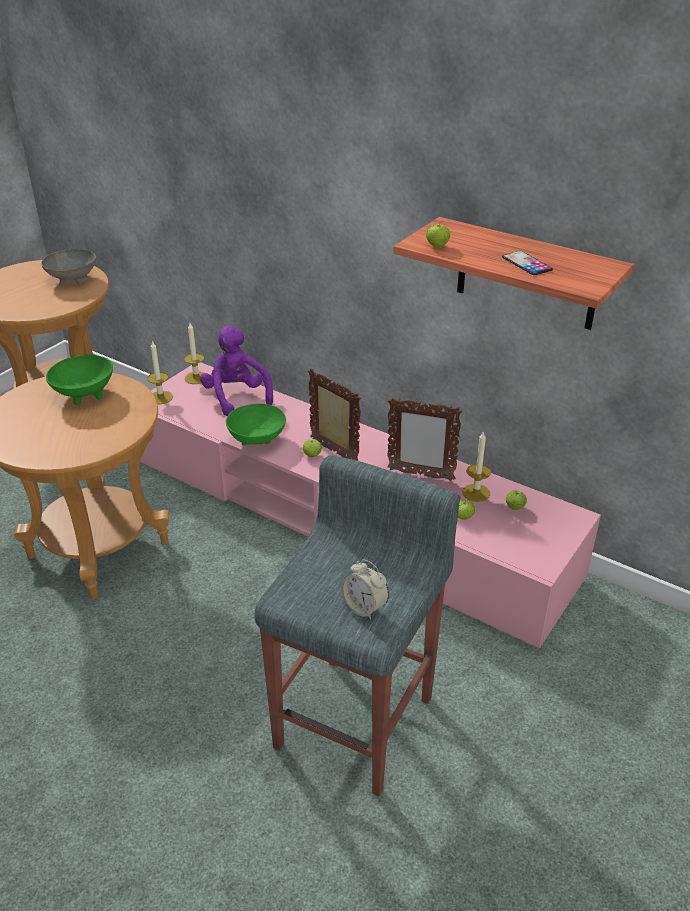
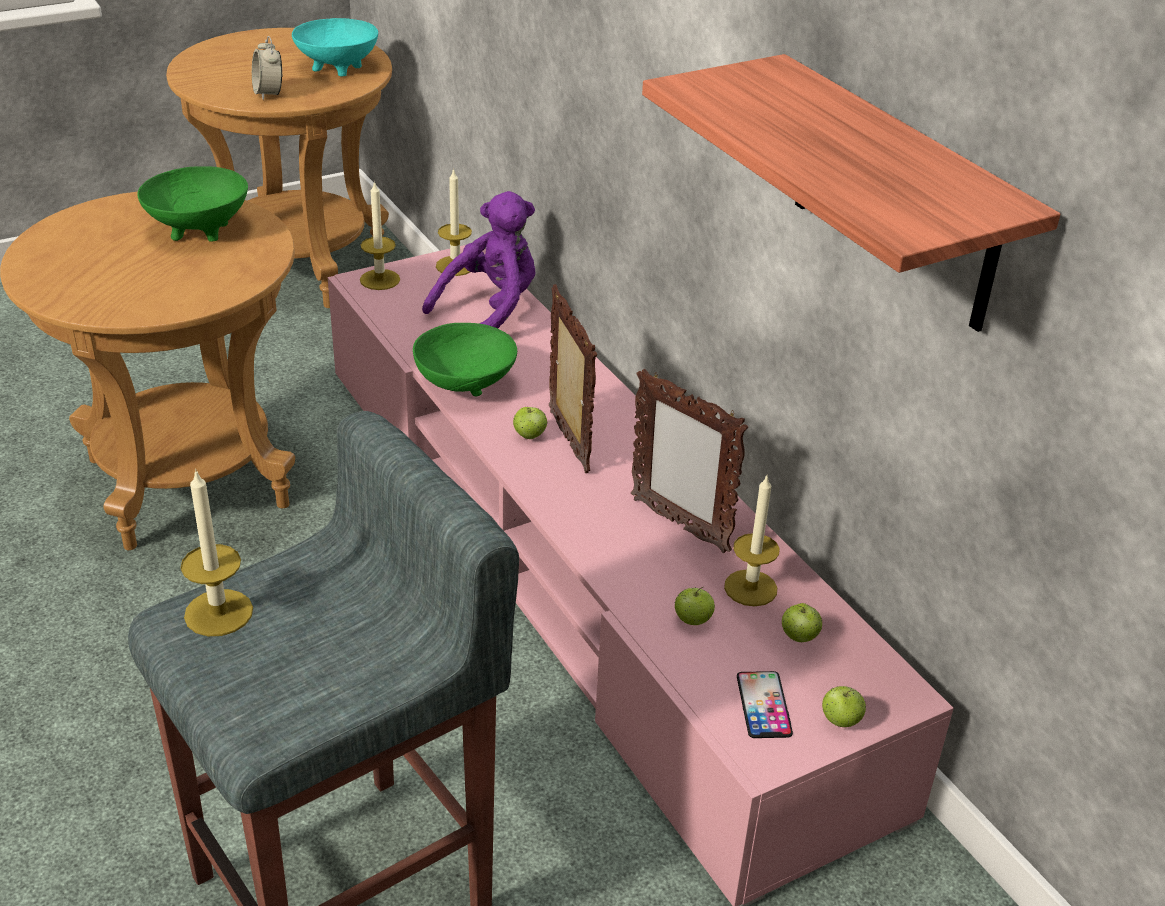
camera: 25 degrees right, 0 degrees up
(73, 280) = (339, 67): grey bowl -> turquoise bowl
(236, 397) = (490, 311): purple plush toy -> purple plush toy turned 45 degrees clockwise
(300, 586) = (218, 613): none -> candle
(364, 607) = (281, 684): alarm clock -> alarm clock (268, 94)
(437, 246) = (715, 98): apple -> apple (840, 721)
(526, 263) = (842, 162): phone -> phone (764, 705)

